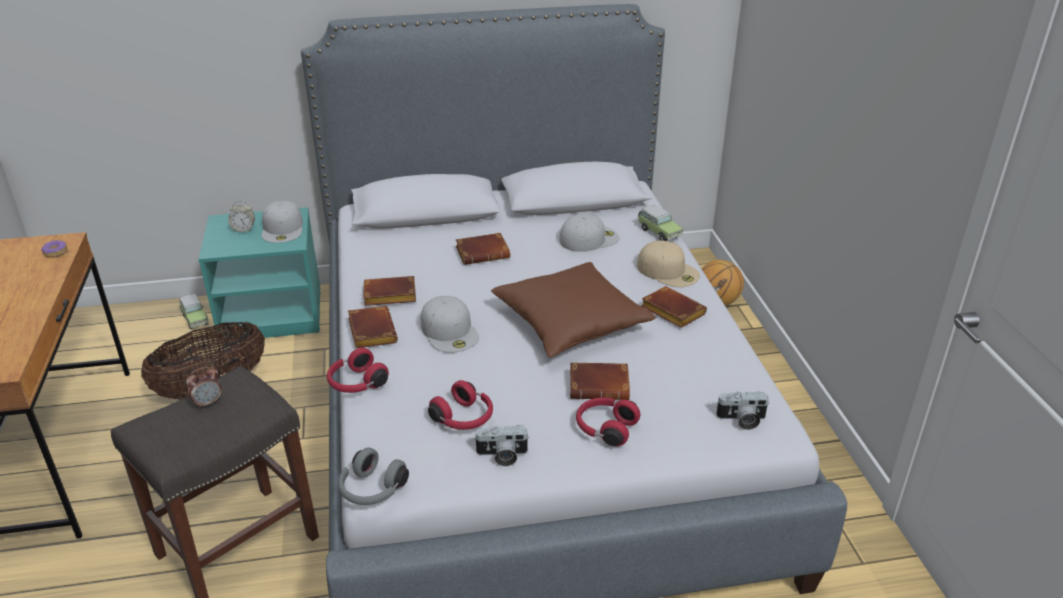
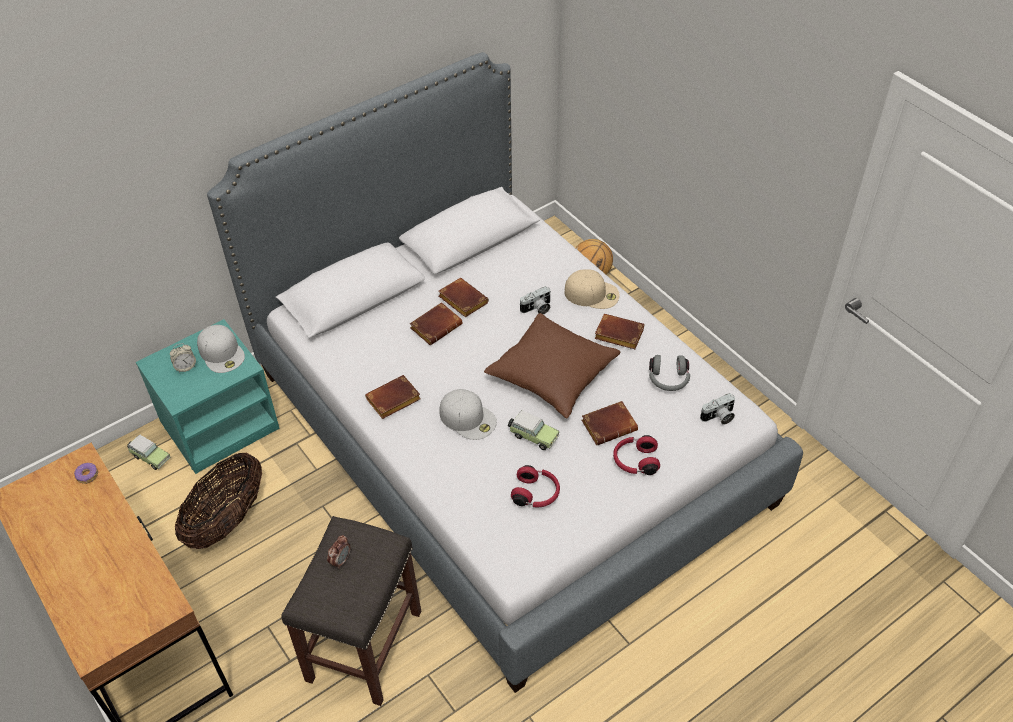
camera: 25 degrees left, 15 degrees up
(356, 383) = (433, 494): red headphones -> none
(370, 331) = (405, 442): brown book -> brown book (461, 300)
(371, 490) = (513, 578): grey headphones -> grey headphones (668, 380)
(502, 456) = (581, 513): camera -> camera (537, 309)
(589, 238) = (510, 279): white cap -> none
(658, 232) = (560, 253): toy car -> toy car (532, 436)

